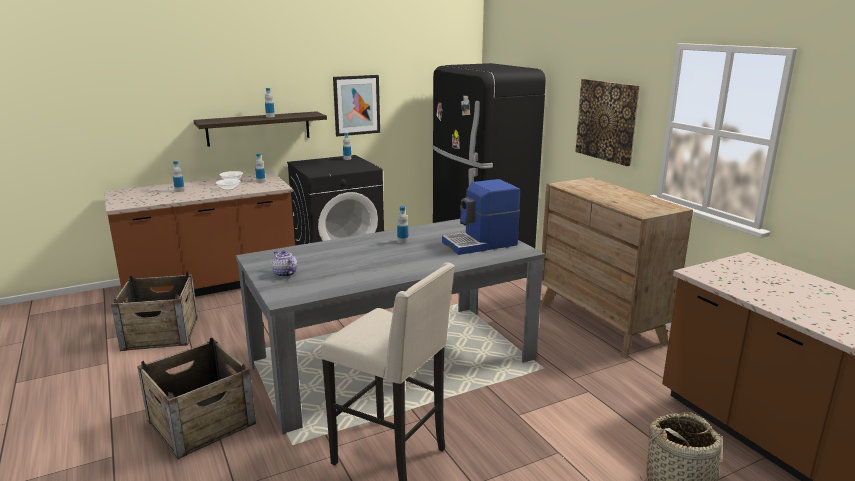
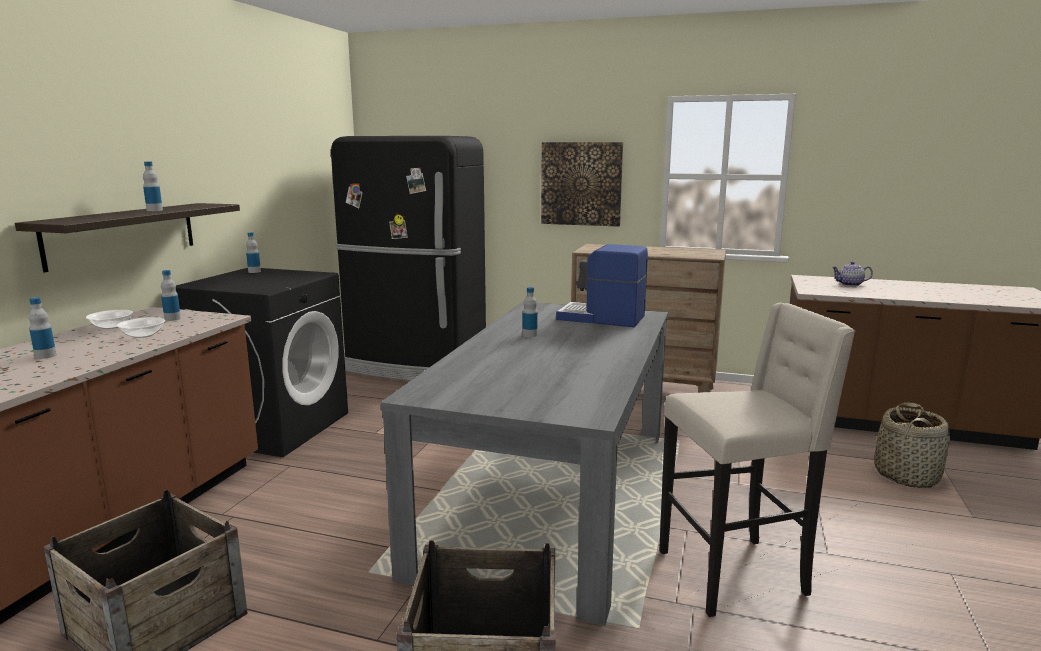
camera: 45 degrees left, 5 degrees down
(284, 274) = (510, 397): teapot -> teapot (850, 285)
(356, 105) = (243, 193): picture -> none
(481, 244) = (601, 318): coffee machine -> coffee machine turned 90 degrees clockwise

